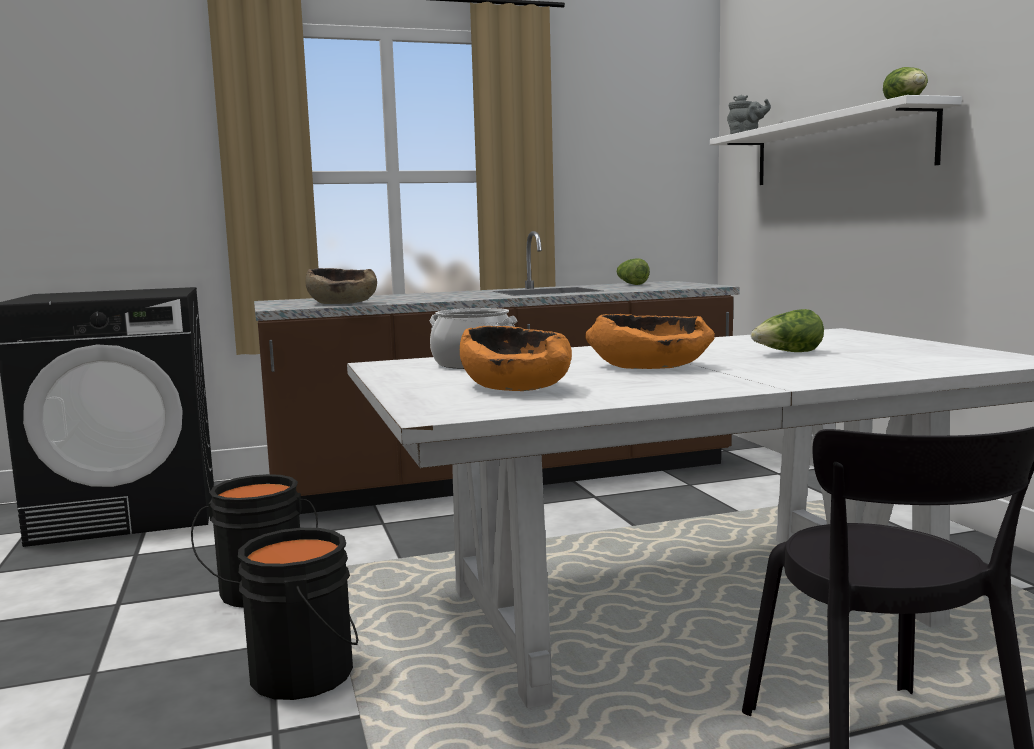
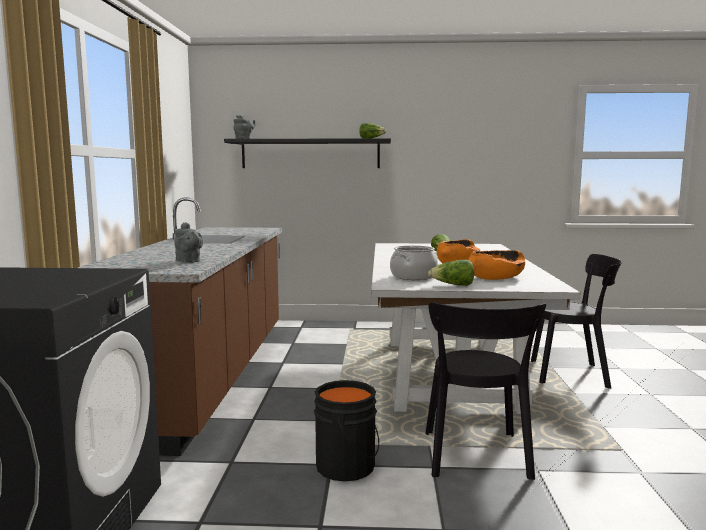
camera: 70 degrees left, 0 degrees up
(308, 673) = (476, 458): black bucket -> black chair
(342, 303) = (189, 261): brown bowl -> grey teapot
(631, 284) = (211, 231): lettuce -> lettuce (453, 285)
(838, 149) = (310, 154): white shelf -> black shelf

